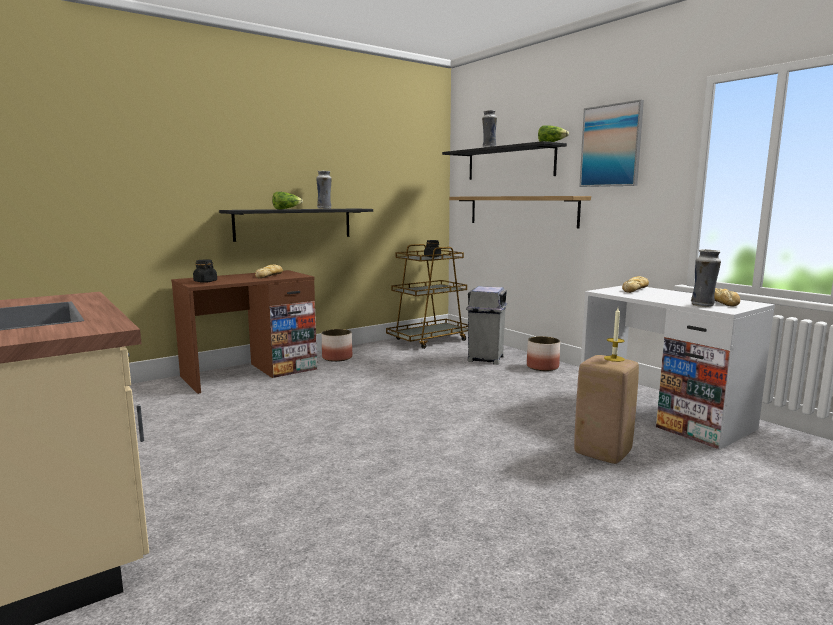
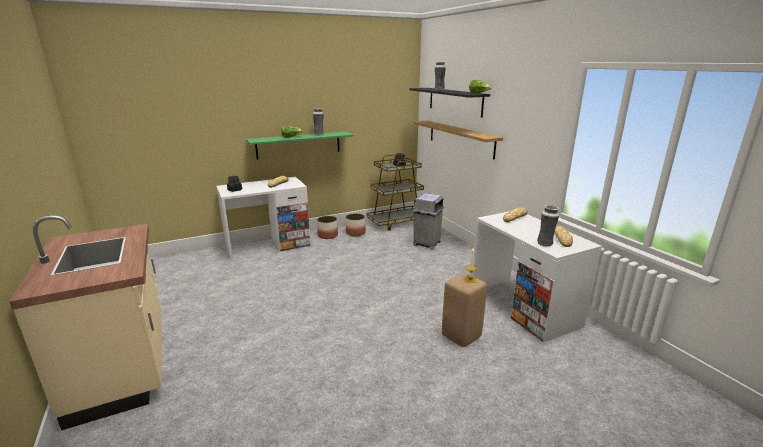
camera: 10 degrees right, 10 degrees up
(250, 373) = (268, 245): brown desk -> white desk
(294, 224) = (298, 145): black shelf -> green shelf
(542, 367) = (463, 254): planter -> planter (355, 233)
(611, 146) = (517, 102): picture -> none

